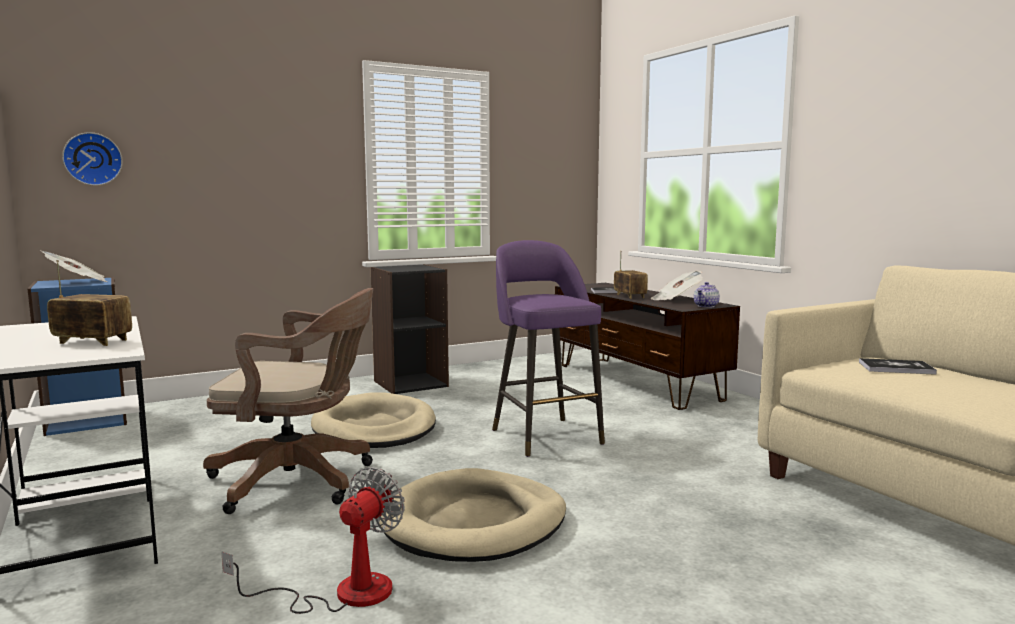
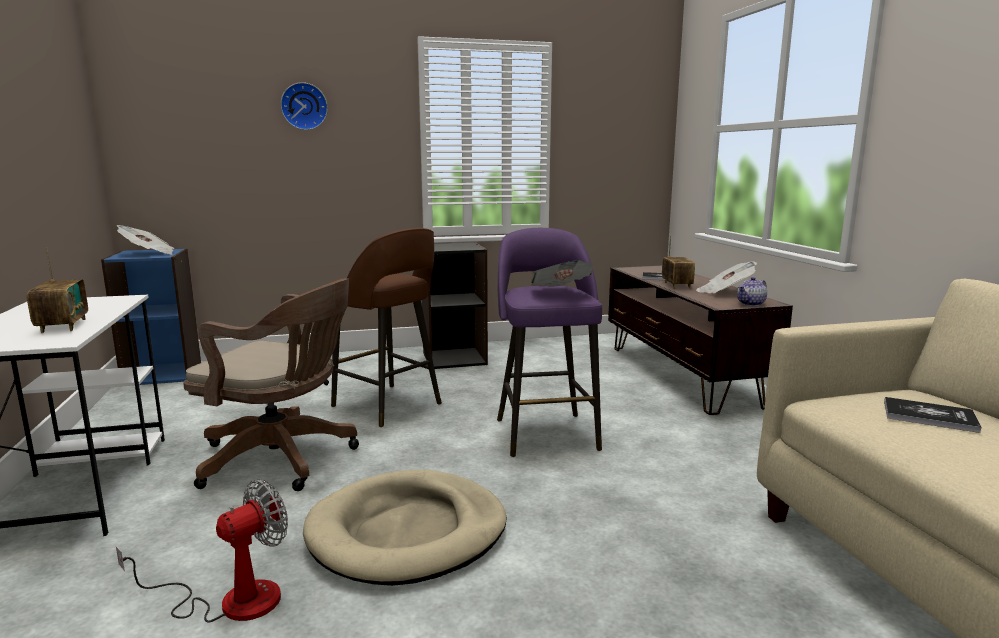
camera: 15 degrees right, 5 degrees up
(92, 342) = (63, 326): radio -> radio turned 45 degrees clockwise
(93, 159) = (167, 141): wall clock -> wall clock (304, 106)
(374, 428) = (388, 406): beige dog bed -> brown stool
(560, 297) = (560, 292): none -> newspaper

